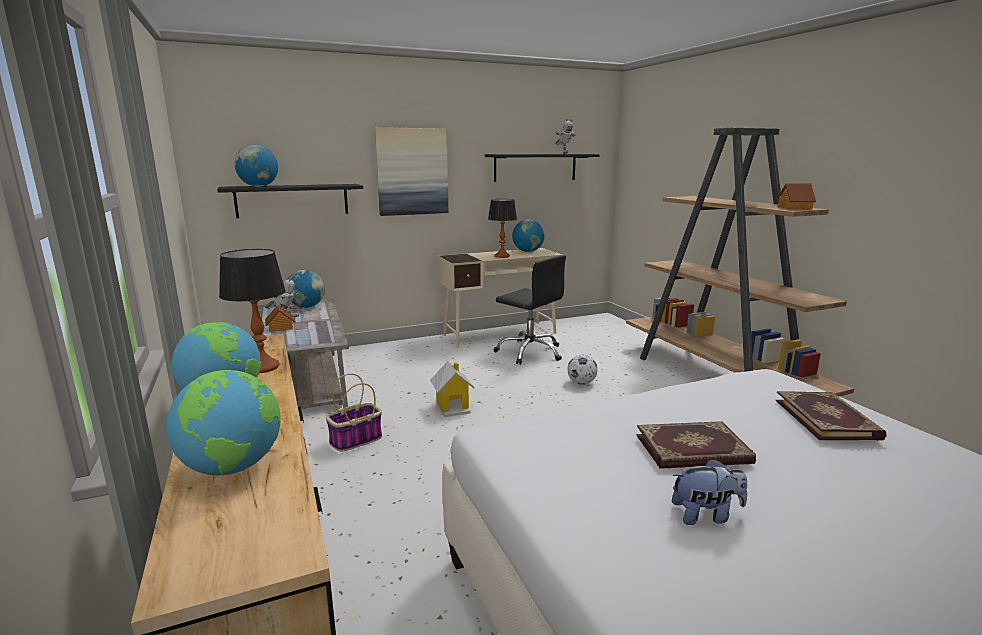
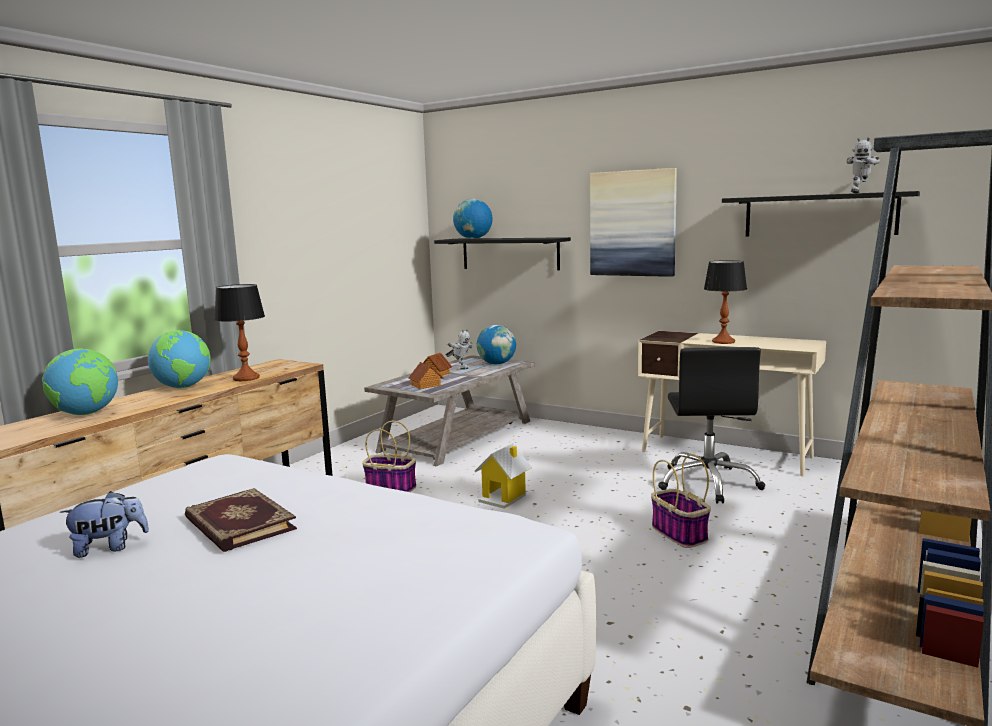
camera: 55 degrees right, 5 degrees down
(528, 251) = (782, 341): globe -> none
(581, 383) = (680, 534): football -> basket
(706, 515) = (109, 547): plush toy -> plush toy turned 75 degrees counterclockwise
(795, 208) = (932, 292): toy house -> toy house (426, 385)
(827, 419) = (380, 572): book -> none

